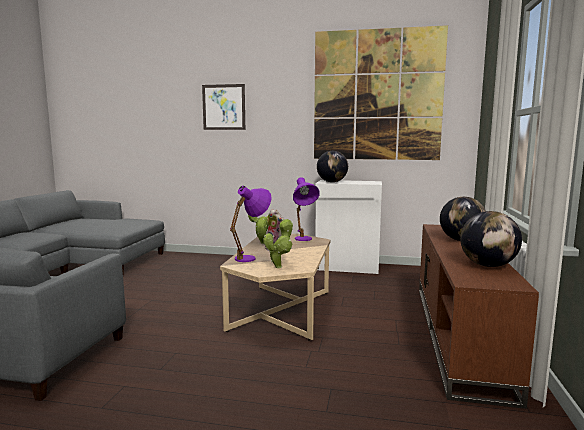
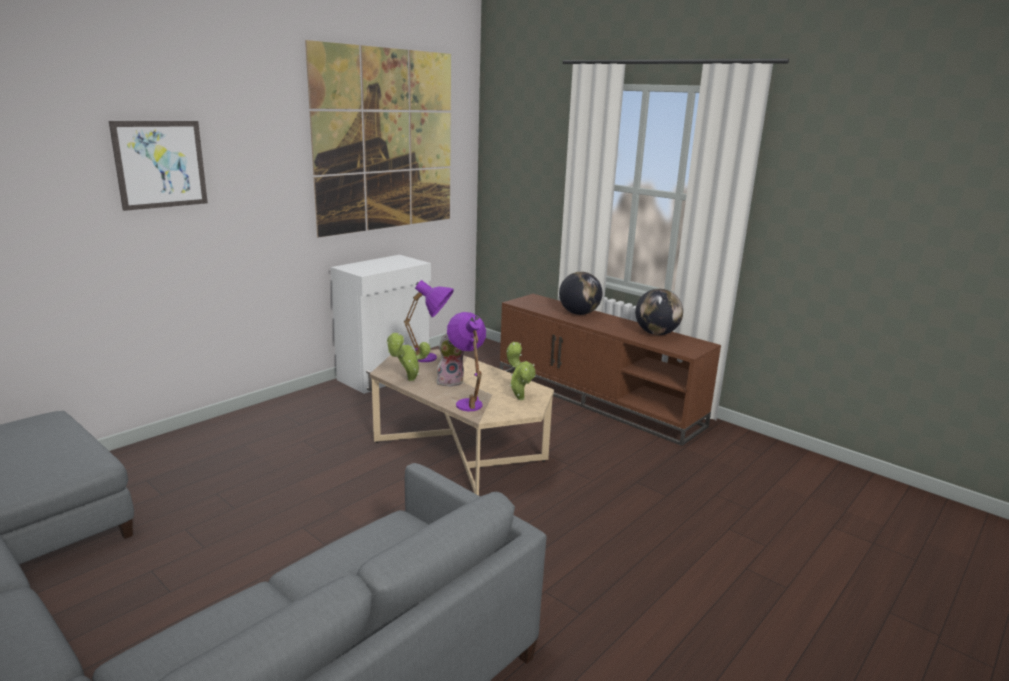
camera: 60 degrees left, 10 degrees up
(332, 182) = (368, 269): globe -> none

